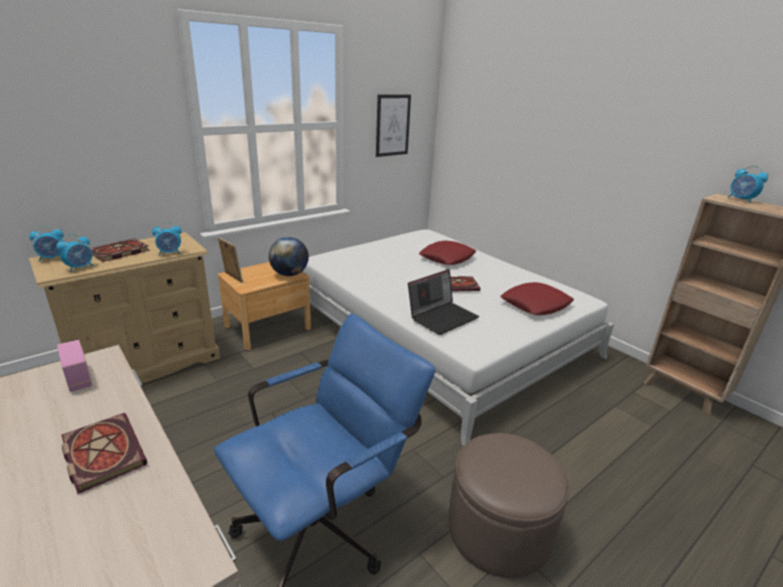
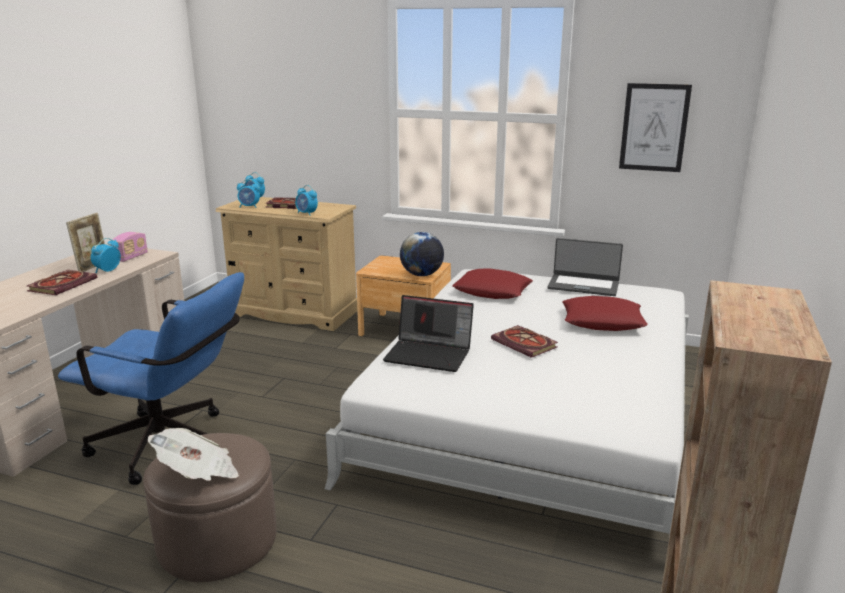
camera: 60 degrees right, 5 degrees down
(232, 278) = (379, 261): picture frame -> picture frame (93, 267)
(393, 242) = (583, 285): none -> laptop
(535, 304) = (559, 401): red pillow -> red pillow (492, 291)
(535, 476) = (198, 473): none -> newspaper
(741, 200) = (779, 304): alarm clock -> alarm clock (107, 271)

